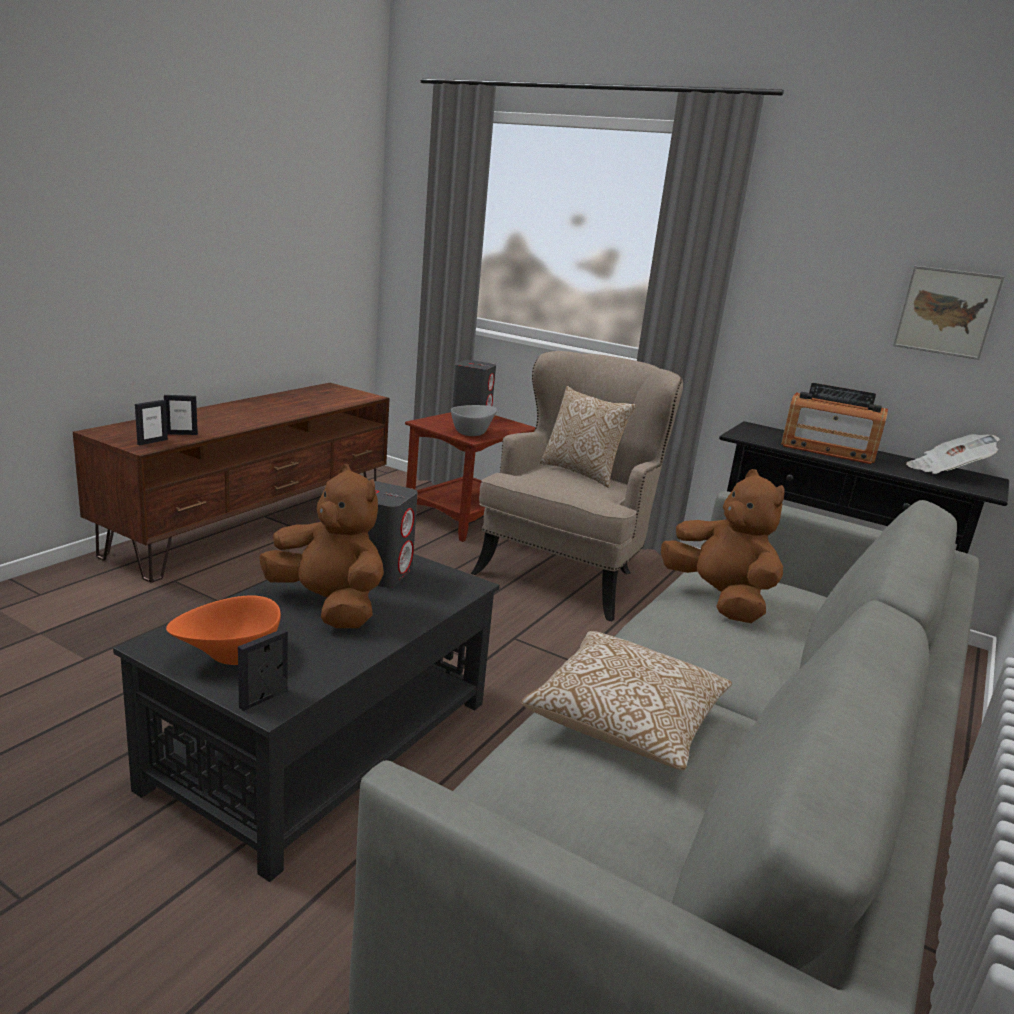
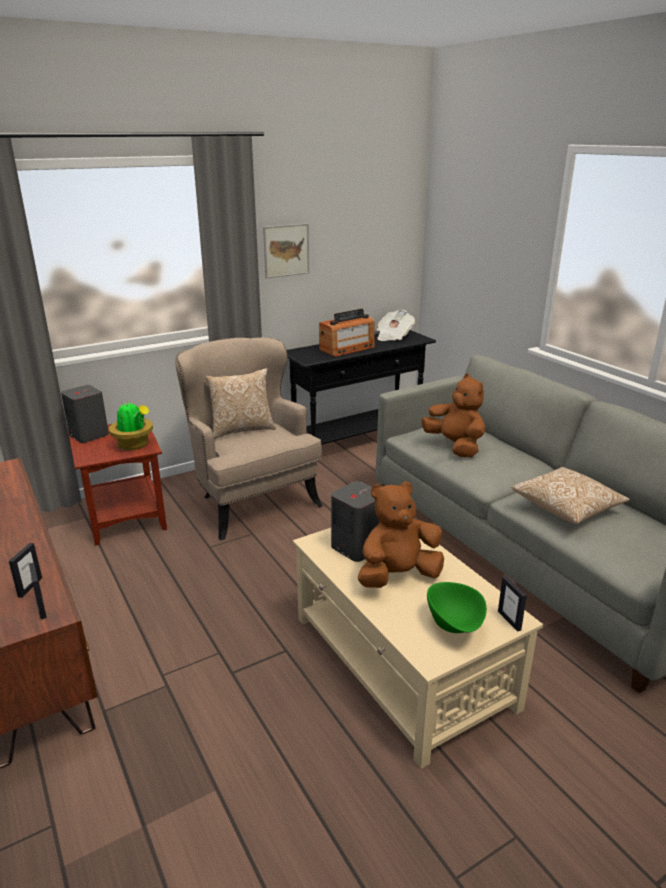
camera: 60 degrees left, 5 degrees up
(229, 656) = (455, 627): orange bowl -> green bowl
(323, 743) = (401, 661): black coffee table -> beige coffee table
(473, 433) = (134, 445): grey bowl -> potted plant
(718, 599) = (455, 446): brown plush toy -> brown plush toy turned 60 degrees clockwise
(946, 312) = (364, 252): picture -> picture (286, 250)

